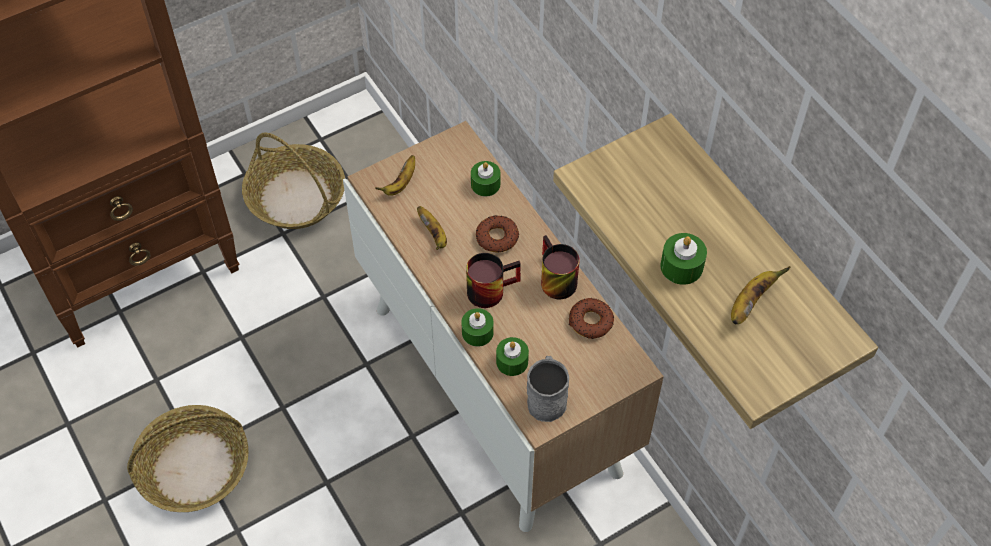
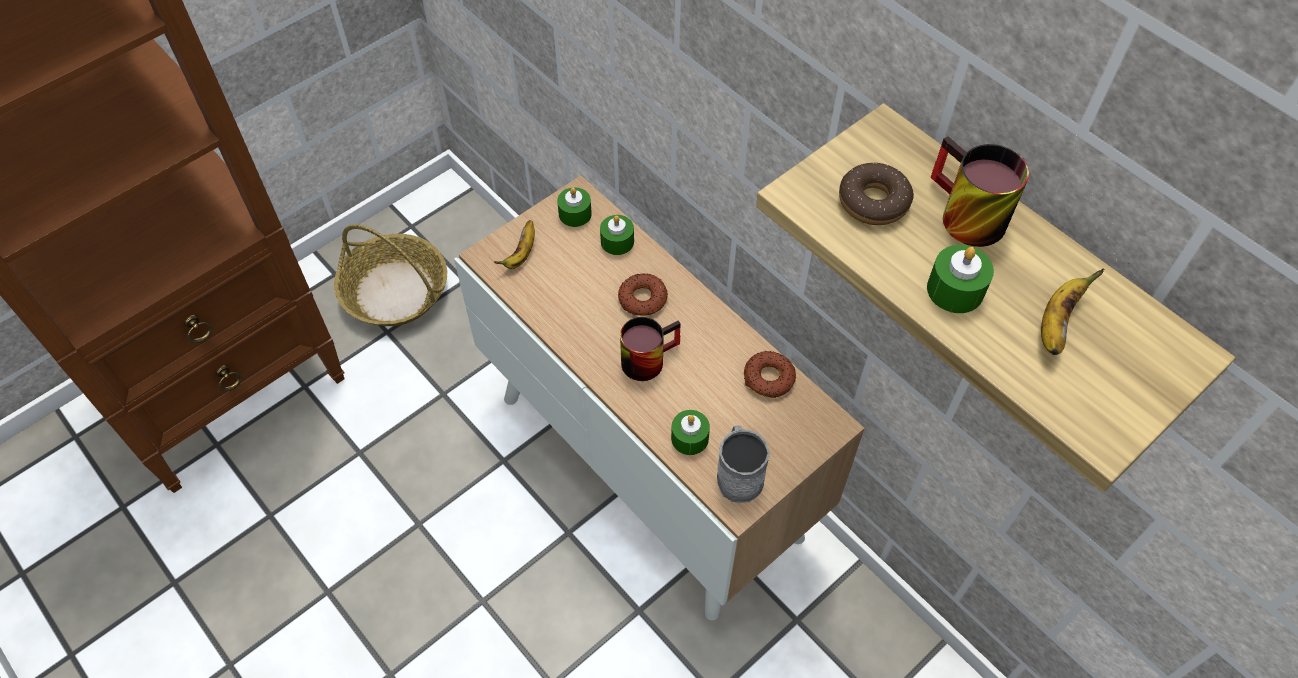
camera: 10 degrees left, 0 degrees up
(194, 467) = (329, 608): basket -> none
(434, 234) = (570, 305): banana -> none
(477, 332) = (643, 410): green candle -> green candle (575, 214)
(553, 279) = (715, 337): mug -> mug (961, 216)
(639, 190) = (873, 202): none -> donut

